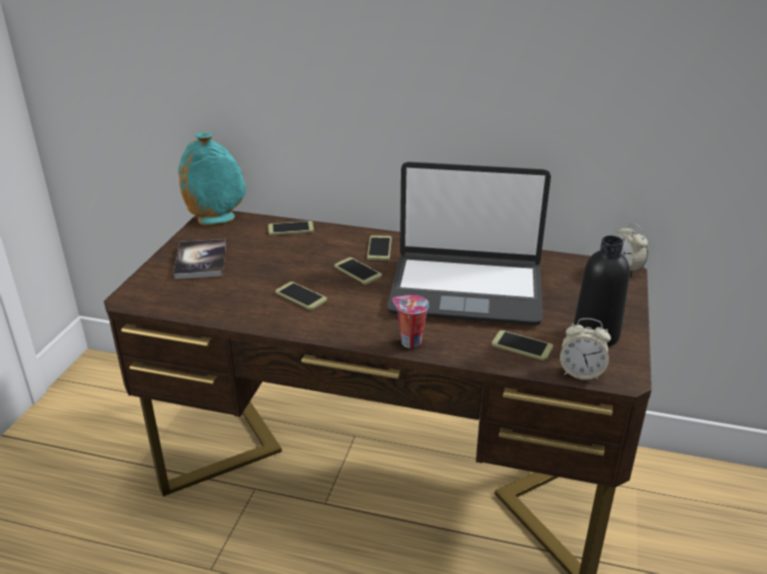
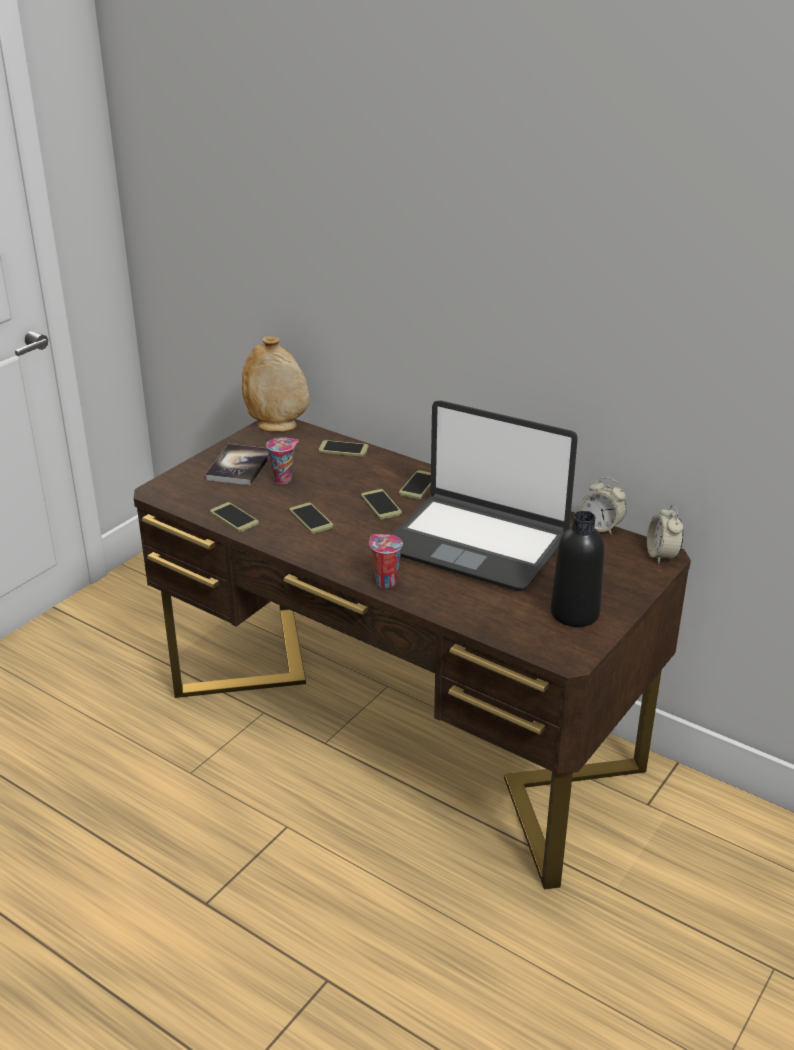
camera: 20 degrees right, 0 degrees up
(217, 219) = (277, 427): turquoise vase -> beige vase
(251, 264) = (283, 479): none -> cup
(521, 346) = (490, 608): phone -> phone (234, 518)
(581, 372) = (529, 644): alarm clock -> alarm clock (601, 527)

